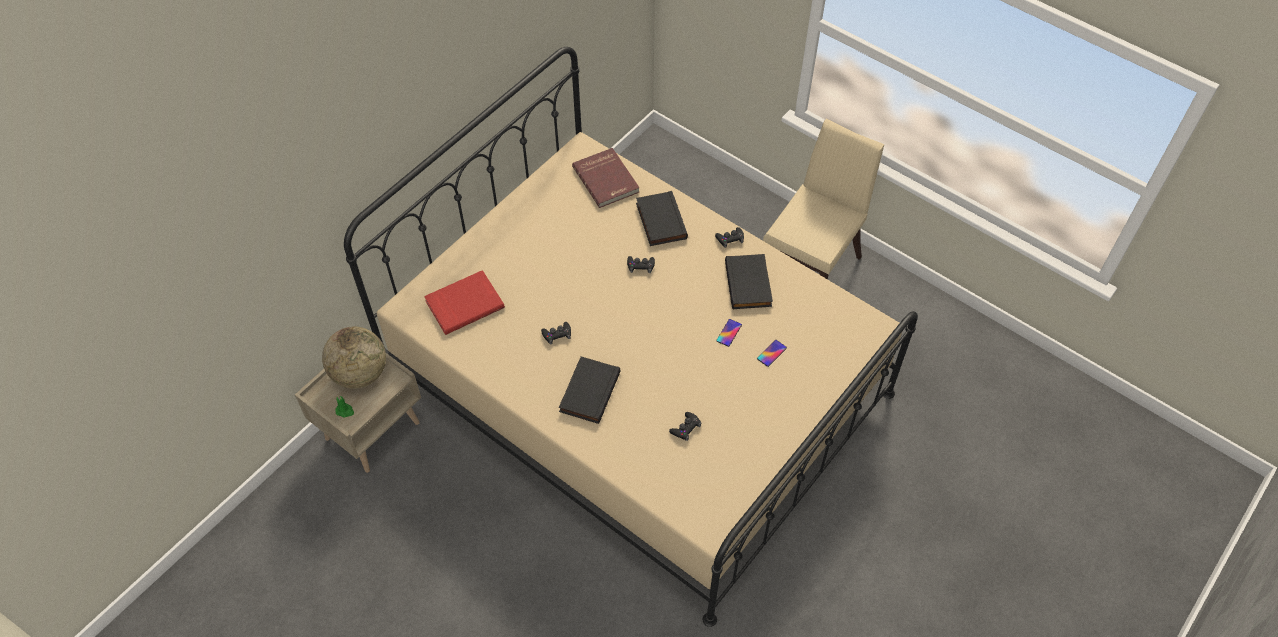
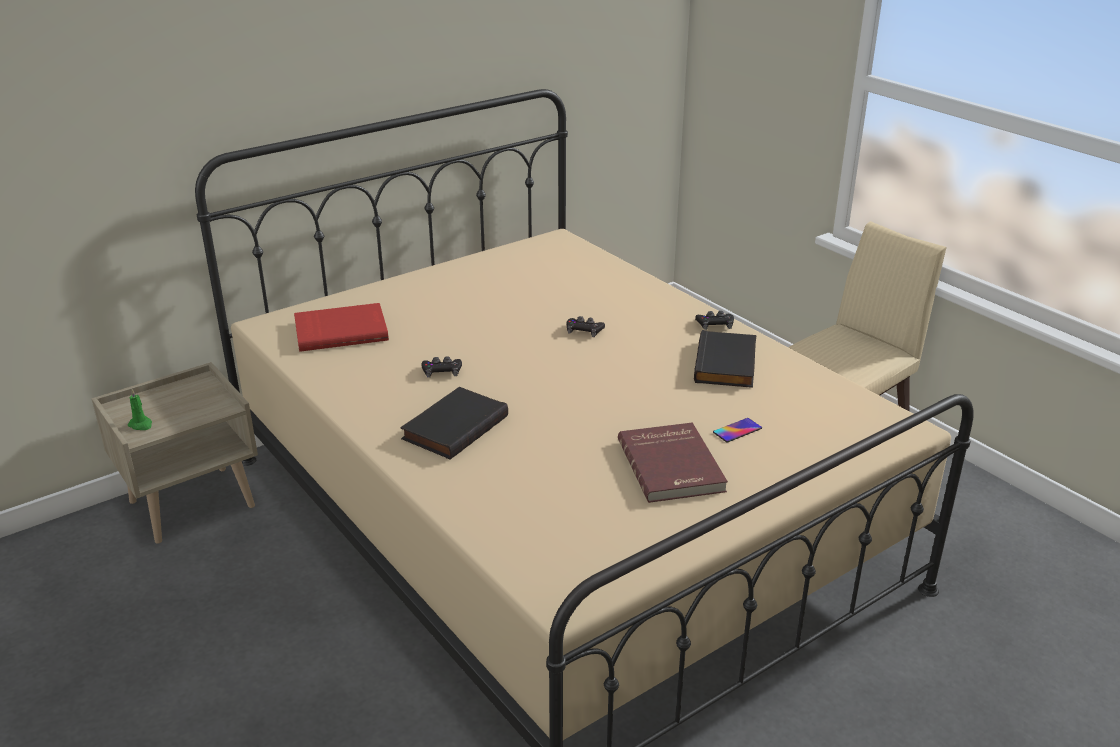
camera: 15 degrees right, 25 degrees down
(360, 374) = (185, 396): globe -> none
(607, 179) = (576, 262): red book -> red book (672, 465)
(659, 221) = (627, 299): black book -> none
(685, 428) = (576, 484): black game controller -> none
(729, 333) = (681, 403): phone -> none

